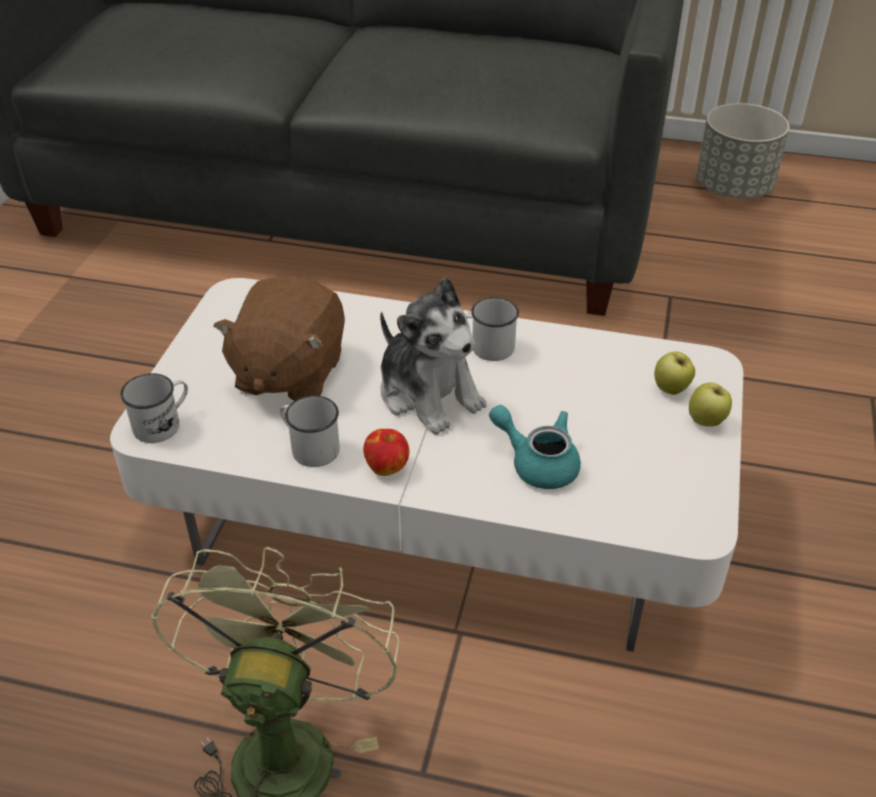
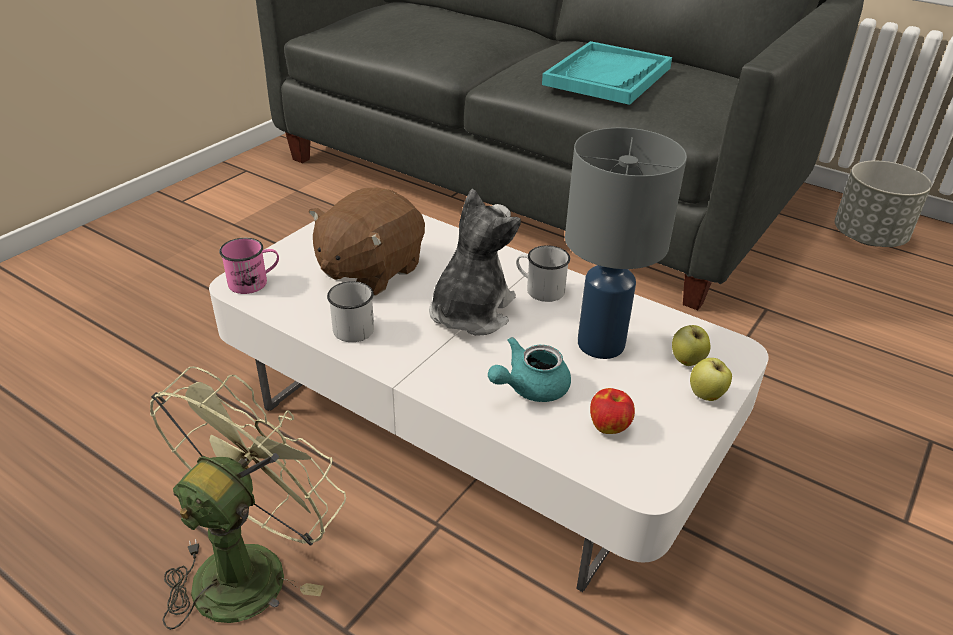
camera: 20 degrees right, 5 degrees down
(163, 423) = (254, 282): white mug -> pink mug
(387, 467) = (401, 357): apple -> apple (609, 426)
(429, 394) = (470, 312): plush toy -> plush toy turned 135 degrees counterclockwise
(451, 72) = (608, 76): none -> turquoise tray
(537, 463) = (529, 388): turquoise teapot -> turquoise teapot turned 90 degrees counterclockwise
(579, 395) = (599, 344): none -> grey table lamp

